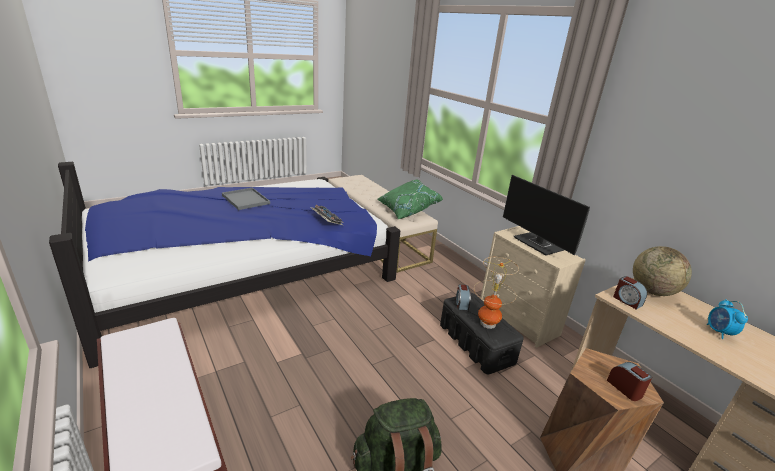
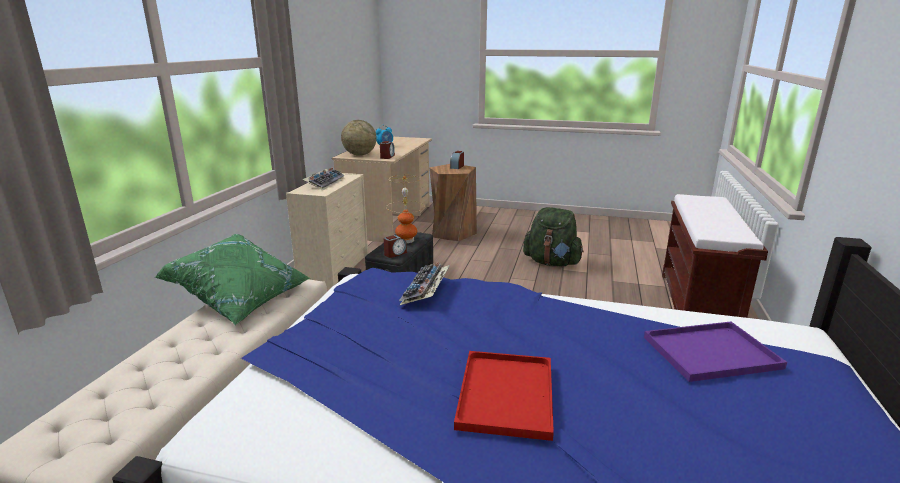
camera: 130 degrees left, 5 degrees down
(167, 236) = (712, 351): none -> purple tray
(246, 200) = (505, 392): grey tray -> red tray
(539, 244) = (324, 183): monitor -> keyboard

